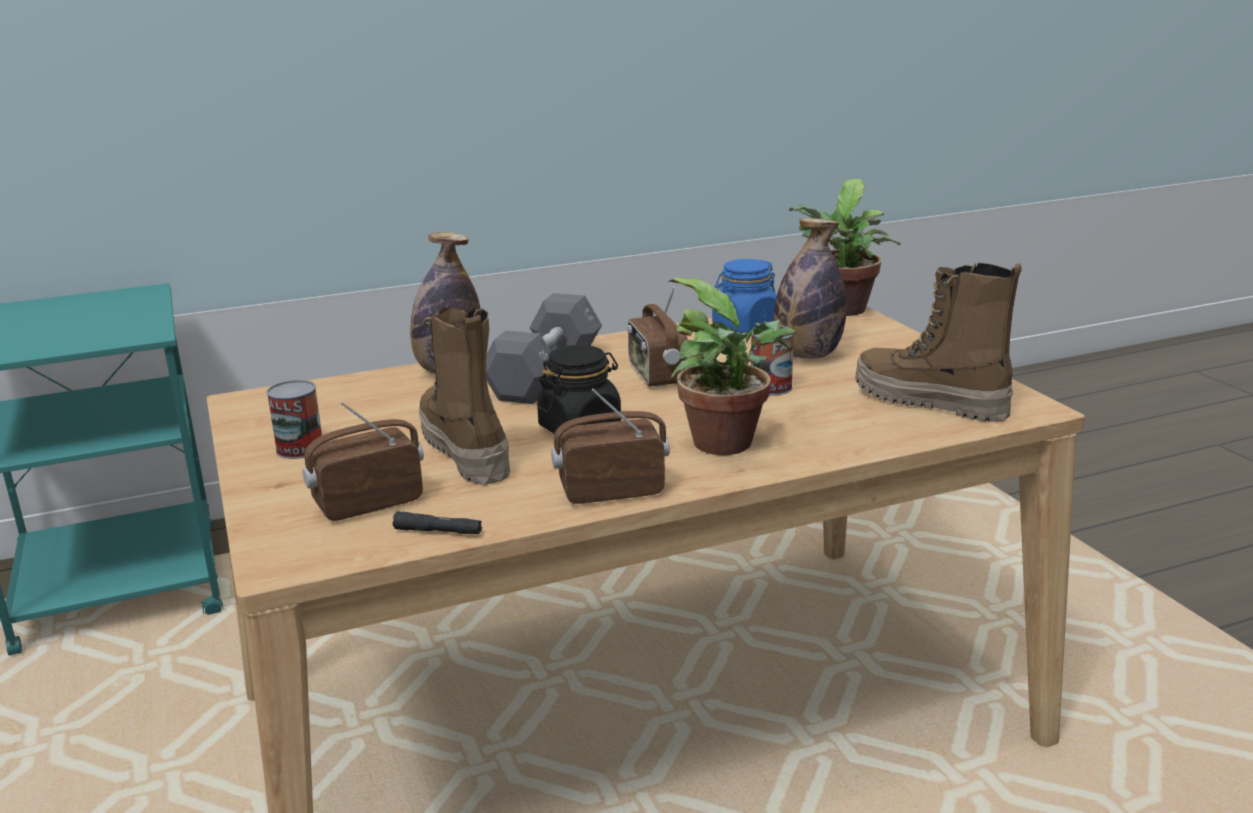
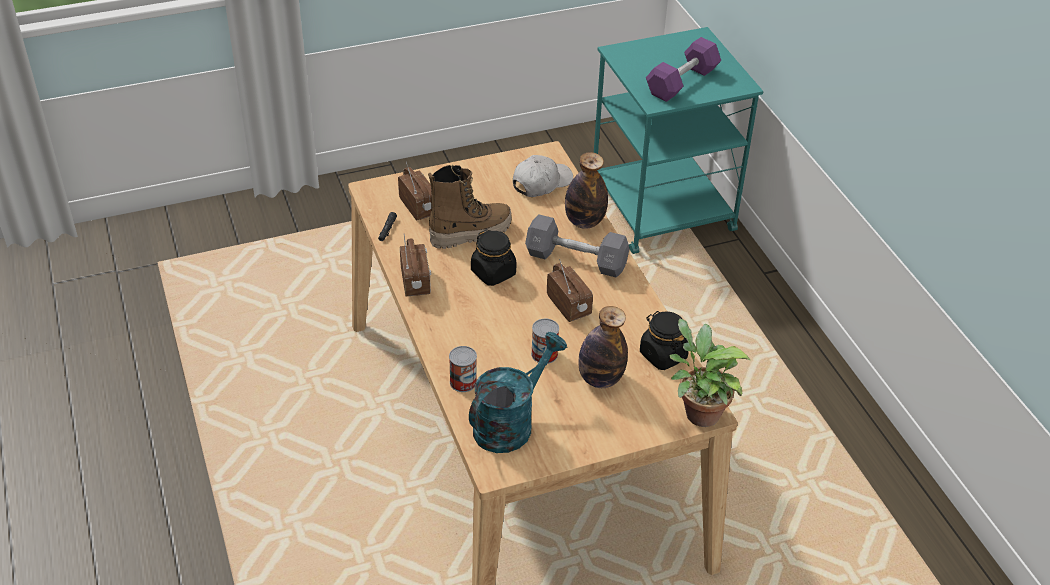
camera: 90 degrees right, 20 degrees up
(104, 320) = (682, 82): none -> purple dumbbell
(300, 449) = (482, 180): can -> can (463, 382)
(330, 402) = (541, 183): none -> white cap
(656, 375) = (569, 306): radio -> radio turned 75 degrees clockwise
(730, 445) = (461, 328): potted plant -> none
(745, 326) = (663, 355): blue jar -> black jar
(930, 402) = (510, 422): boot -> turquoise watering can

